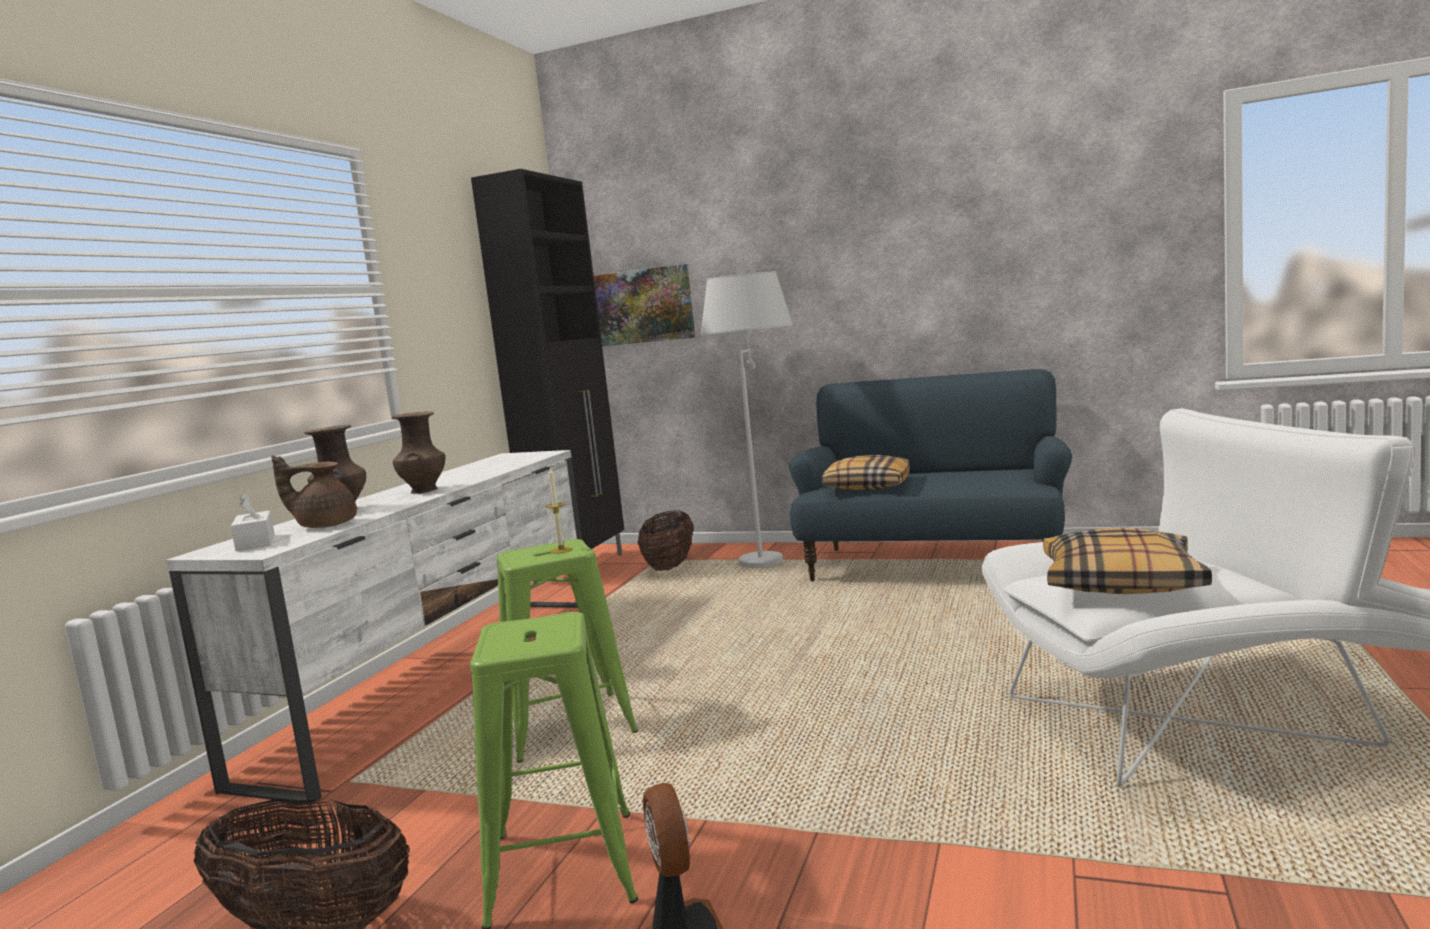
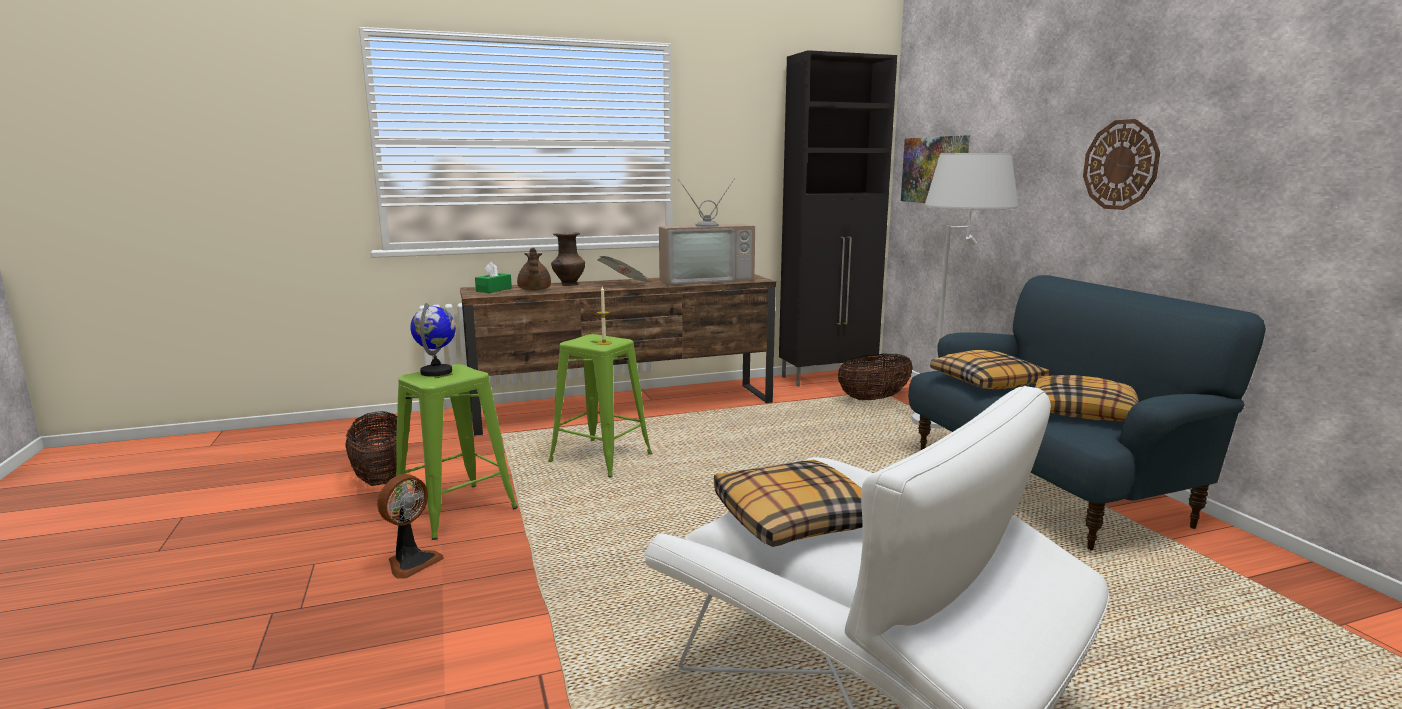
camera: 50 degrees right, 5 degrees up
(255, 542) = (494, 290): white tissue box -> green tissue box
(325, 525) = (534, 290): brown teapot -> brown teapot turned 150 degrees counterclockwise
(424, 490) = (626, 284): brown vase -> newspaper
(445, 679) = (626, 408): white tv stand -> brown tv stand
(492, 466) = (705, 280): none -> television
(508, 637) = (437, 372): none -> globe
(884, 272) = (1121, 165): none -> wall clock
(977, 478) = (1083, 412): none -> pillow

